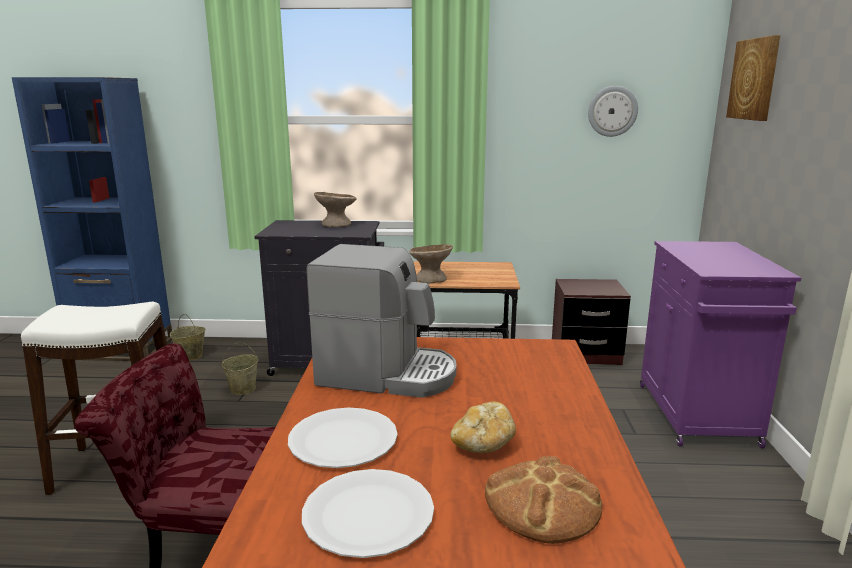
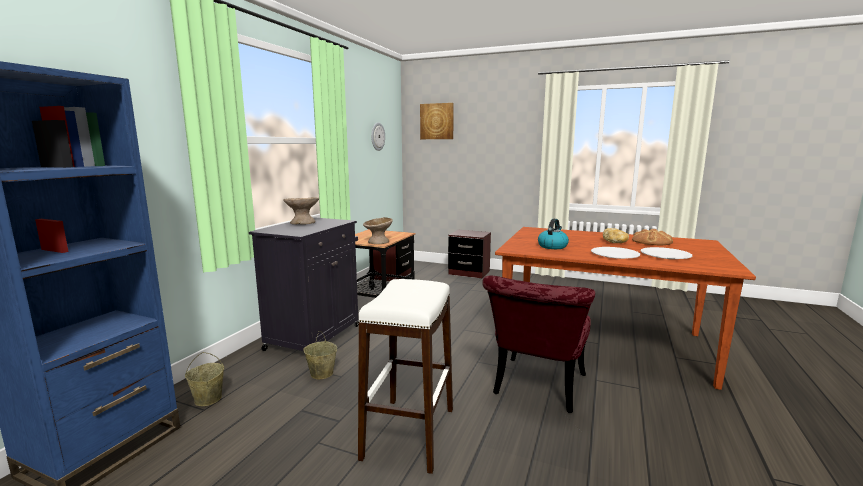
camera: 70 degrees left, 5 degrees down
(387, 375) = (552, 246): coffee machine -> kettle
(697, 416) = (469, 273): purple cabinet -> brown nightstand

